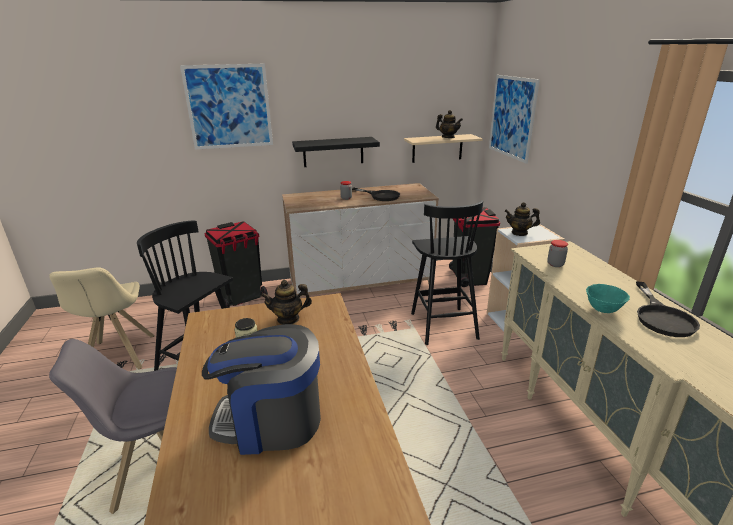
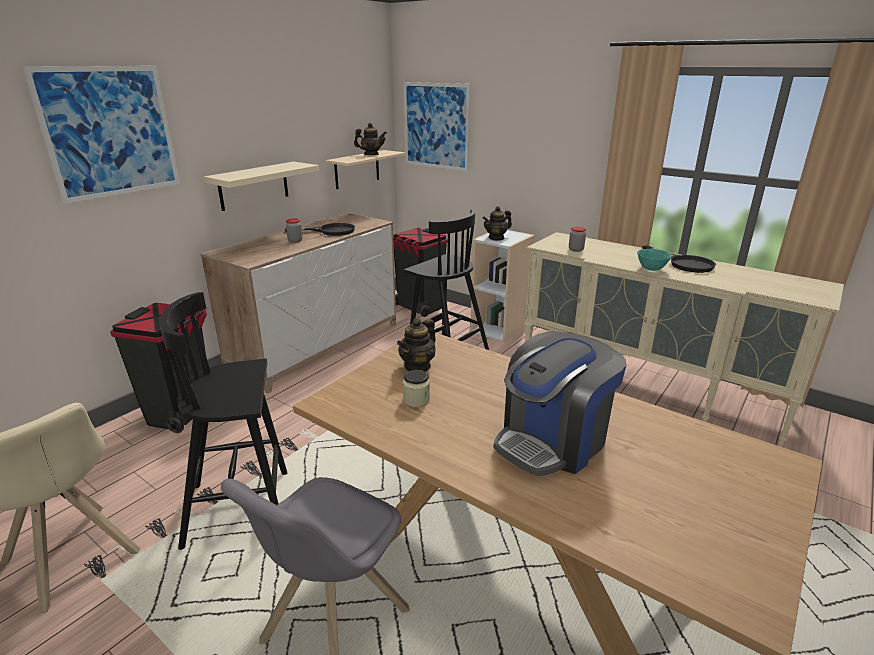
camera: 40 degrees left, 0 degrees up
(333, 152) = (254, 185): black shelf -> beige shelf

